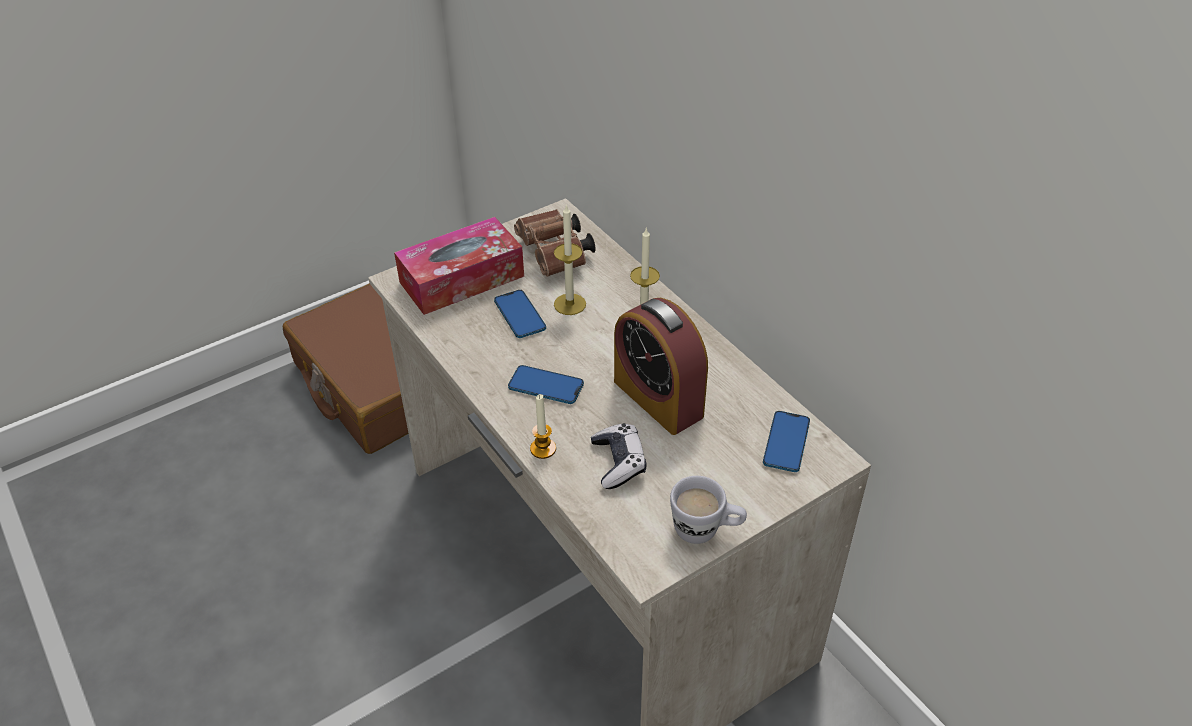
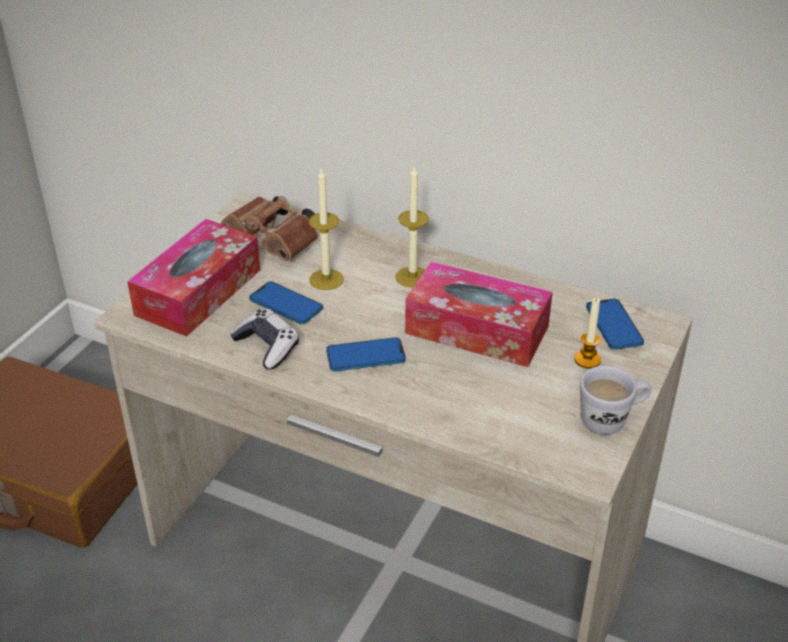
camera: 30 degrees left, 5 degrees down
(543, 449) = (410, 410): candle -> candle (587, 360)
(618, 462) = (489, 395): game controller -> game controller (267, 347)
(658, 398) = (477, 330): alarm clock -> tissue box

